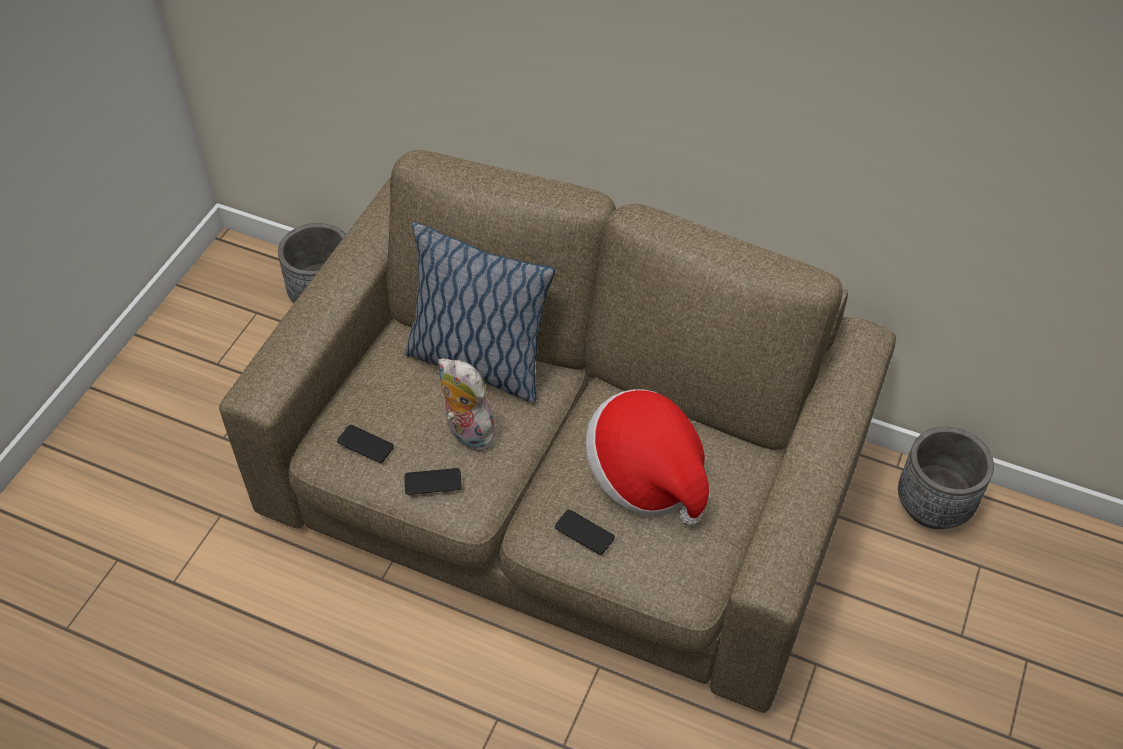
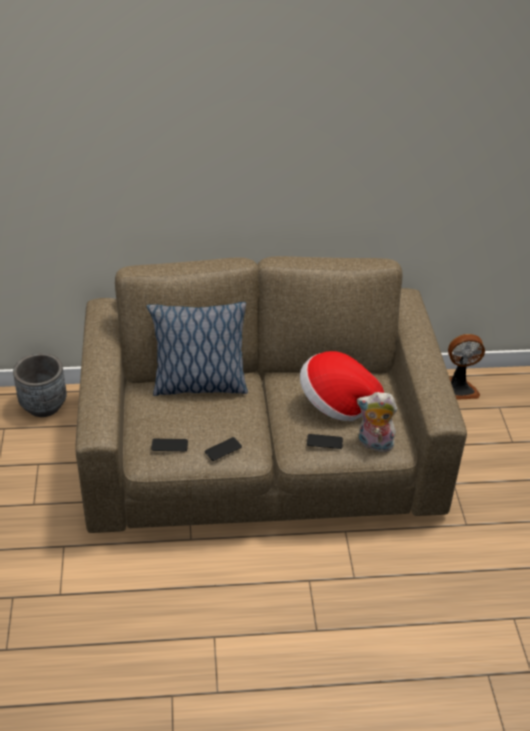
camera: 30 degrees left, 10 degrees down
(467, 433) = (222, 420): plush toy -> plush toy (374, 444)
(933, 506) = (458, 388): grey planter -> fan

